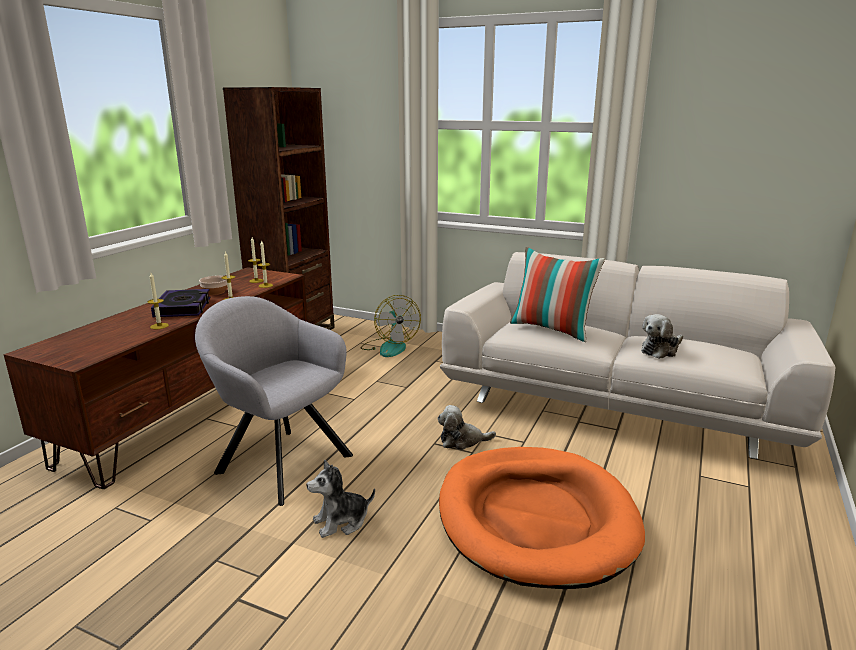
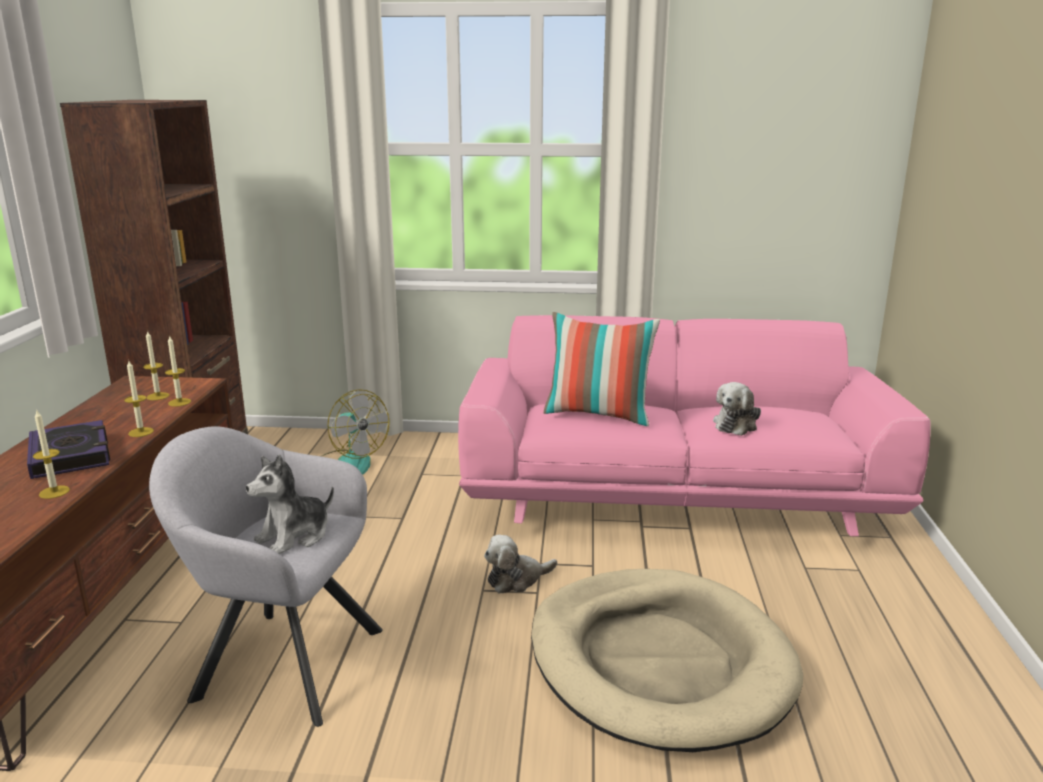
camera: 20 degrees left, 0 degrees up
(215, 292) = (104, 422): bowl -> none
(341, 522) = (419, 728): plush toy -> plush toy (294, 536)
(535, 519) = (659, 663): orange dog bed -> beige dog bed
(618, 403) = (674, 494): white sofa -> pink sofa

